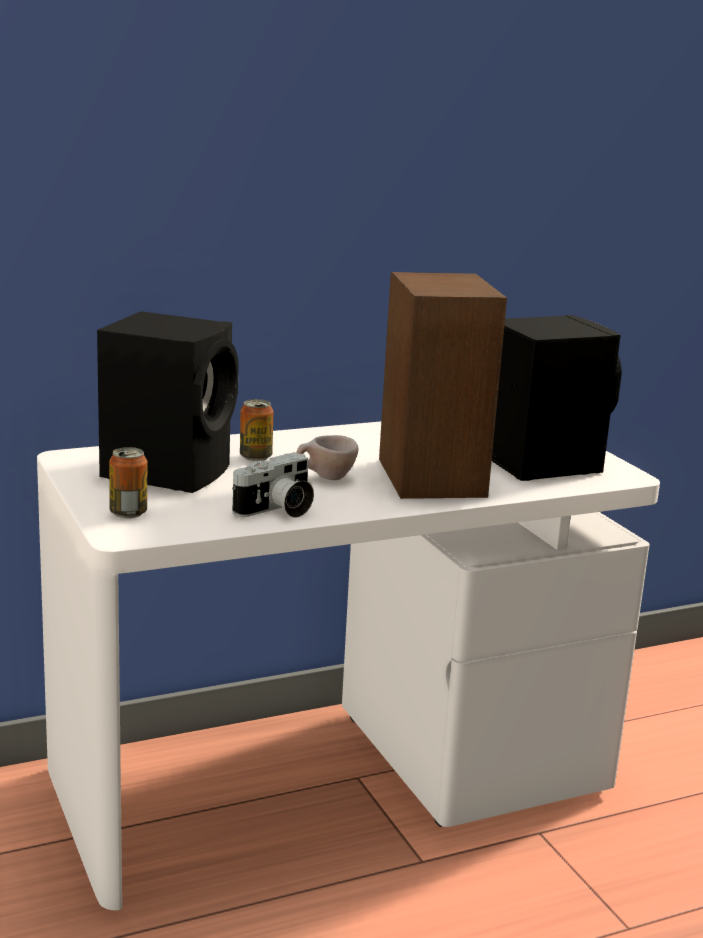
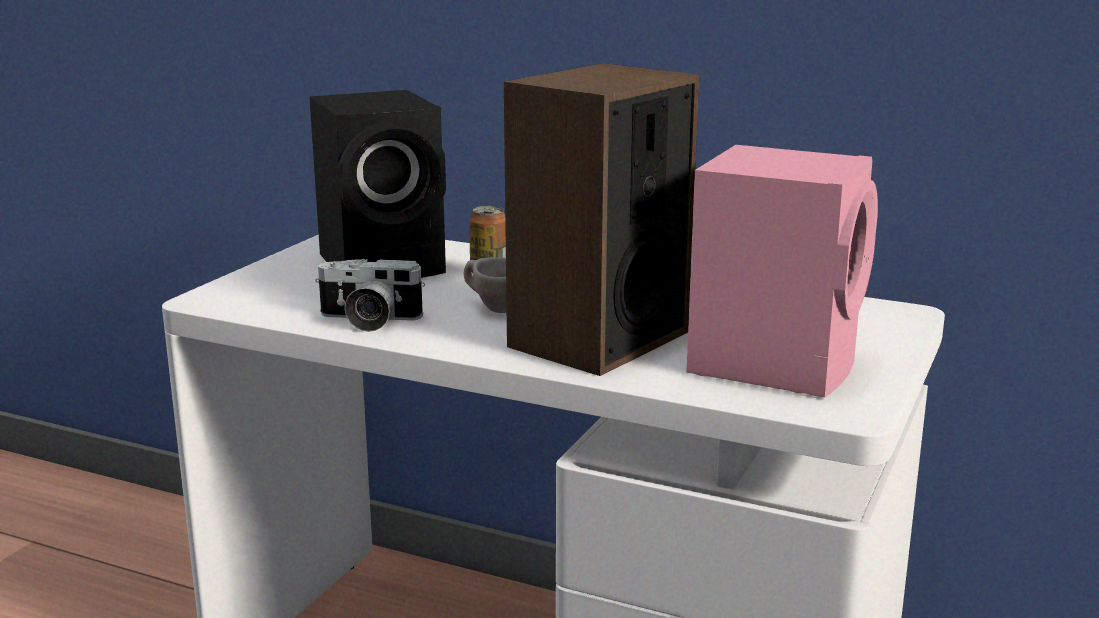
camera: 50 degrees right, 0 degrees up
(128, 513) = (259, 286): can -> none
(539, 462) = (776, 363): black speaker -> pink speaker

